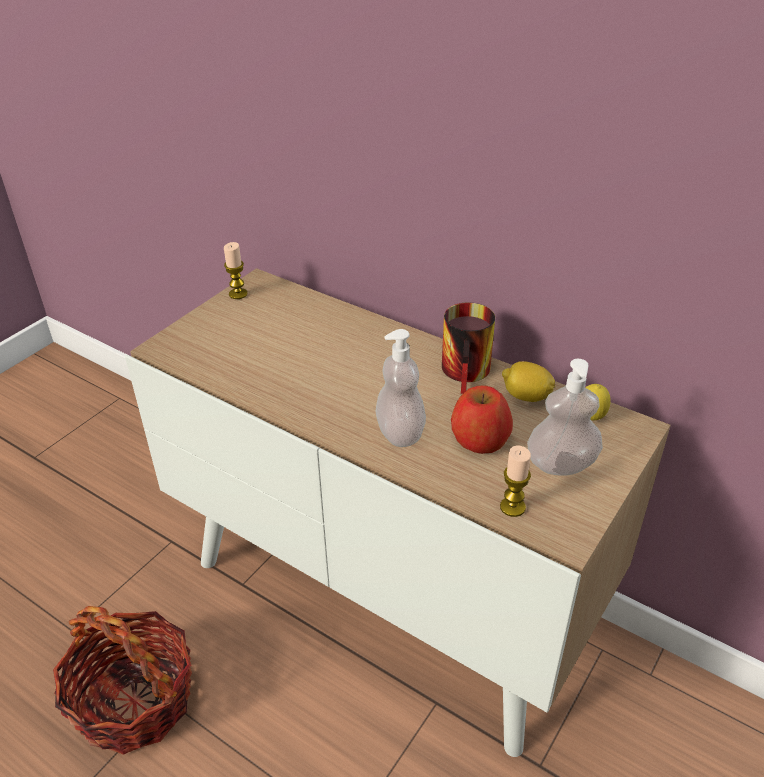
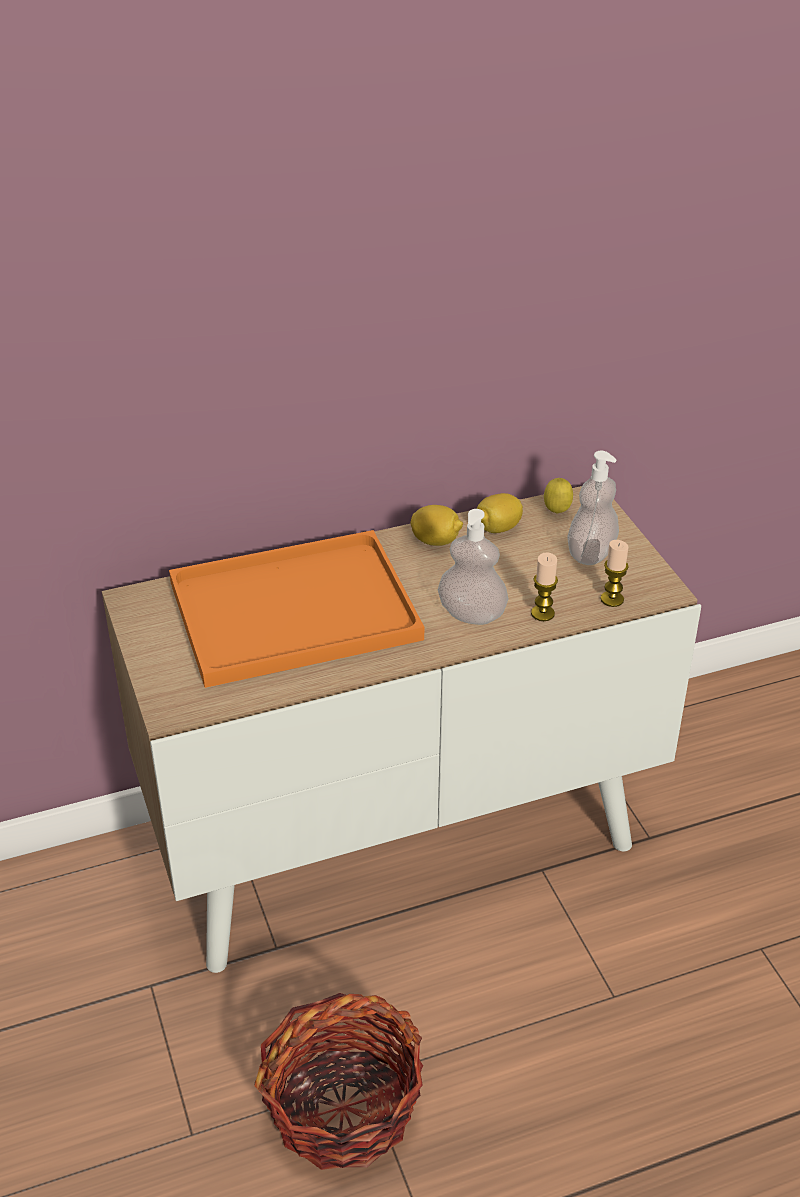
camera: 55 degrees left, 0 degrees up
(238, 294) = (138, 622): candle -> candle (542, 613)
(318, 348) = (298, 608): none -> orange tray
(470, 373) = (436, 541): mug -> lemon
(480, 438) = (522, 577): apple -> none

